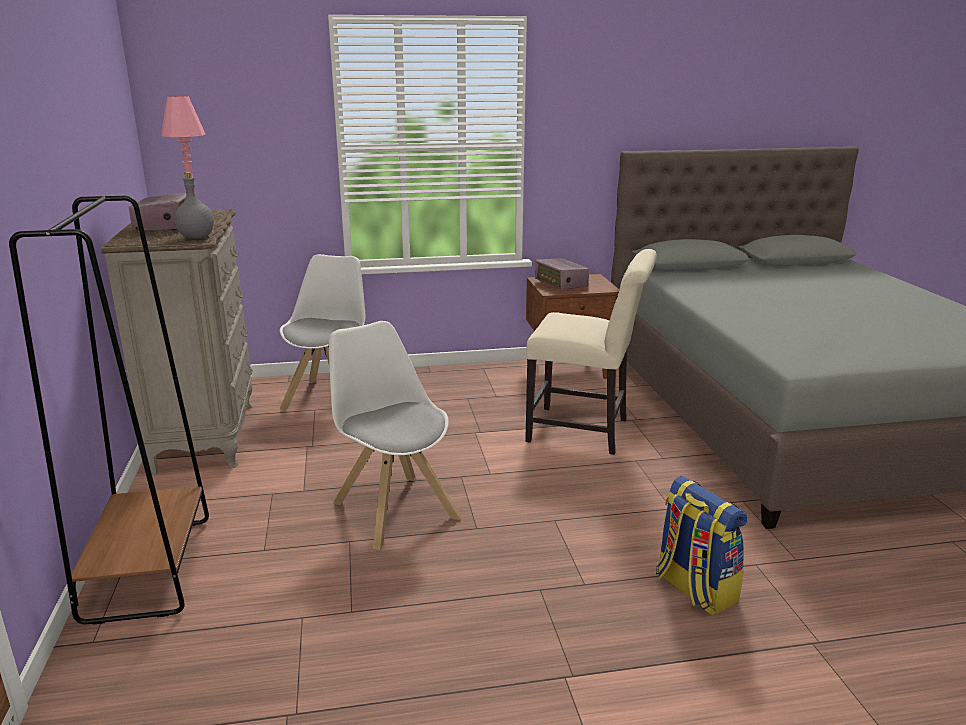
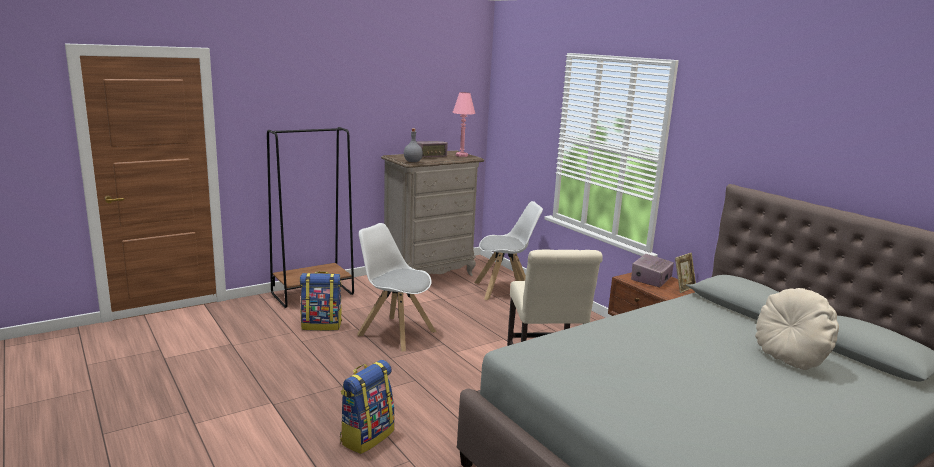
camera: 65 degrees right, 5 degrees down
(303, 577) = (322, 325): none -> backpack
(394, 508) = (395, 332): chair -> chair turned 90 degrees counterclockwise
(592, 279) = (683, 288): none -> picture frame
(805, 279) = (789, 360): none -> beige pillow

